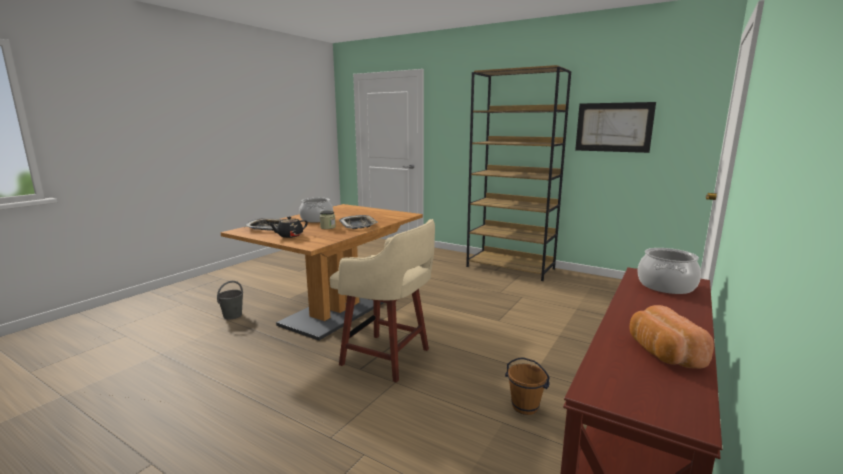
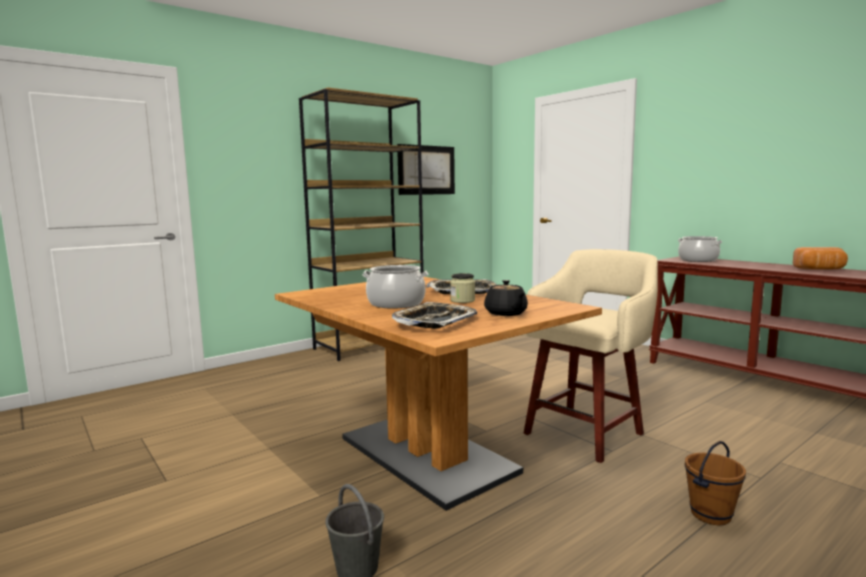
camera: 70 degrees left, 5 degrees down
(524, 407) = (680, 391): brown bucket -> brown bucket (711, 515)

